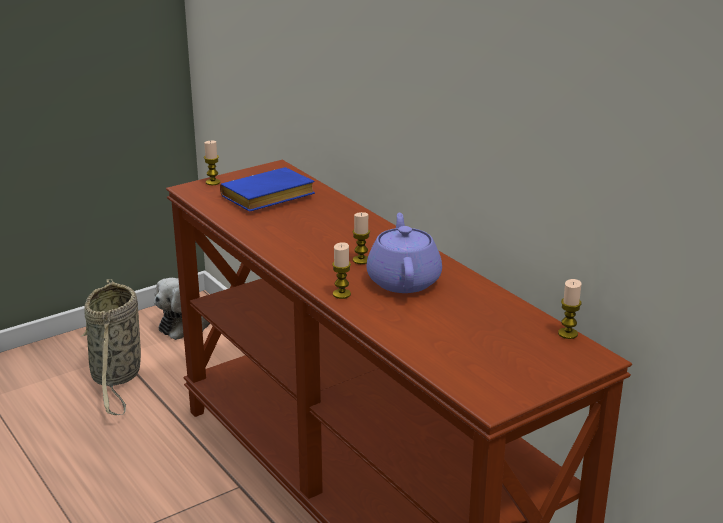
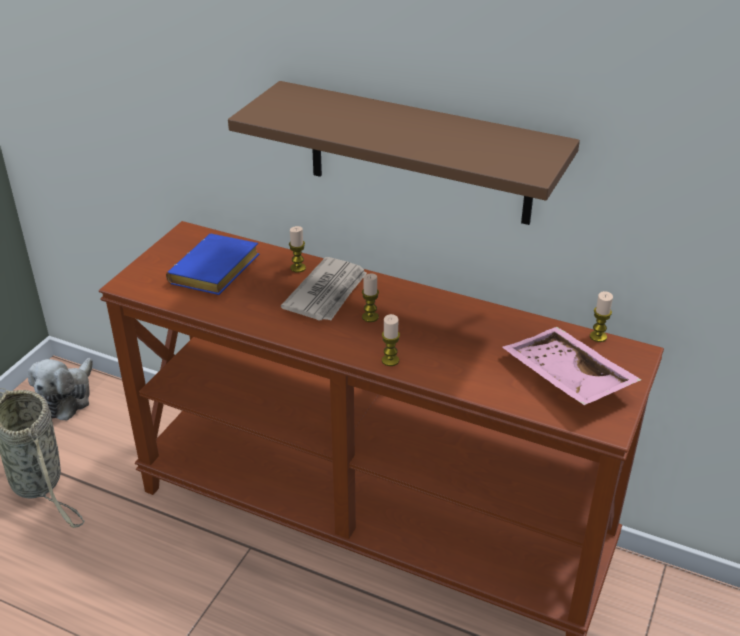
camera: 30 degrees left, 10 degrees up
(213, 182) = (142, 269): candle -> candle (298, 268)
(344, 234) = (327, 293): none -> newspaper
(403, 280) = (426, 326): purple teapot -> none
(446, 107) = (419, 154): none -> brown shelf
(492, 354) = (565, 379): none -> pink tray

